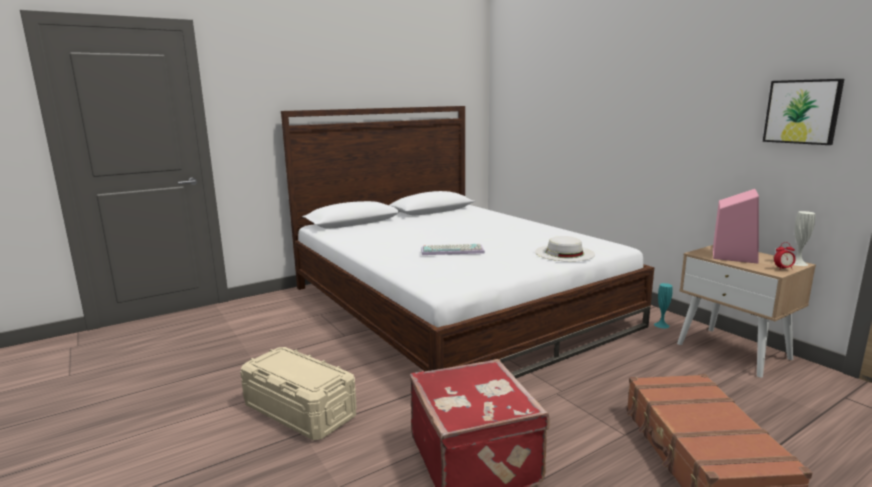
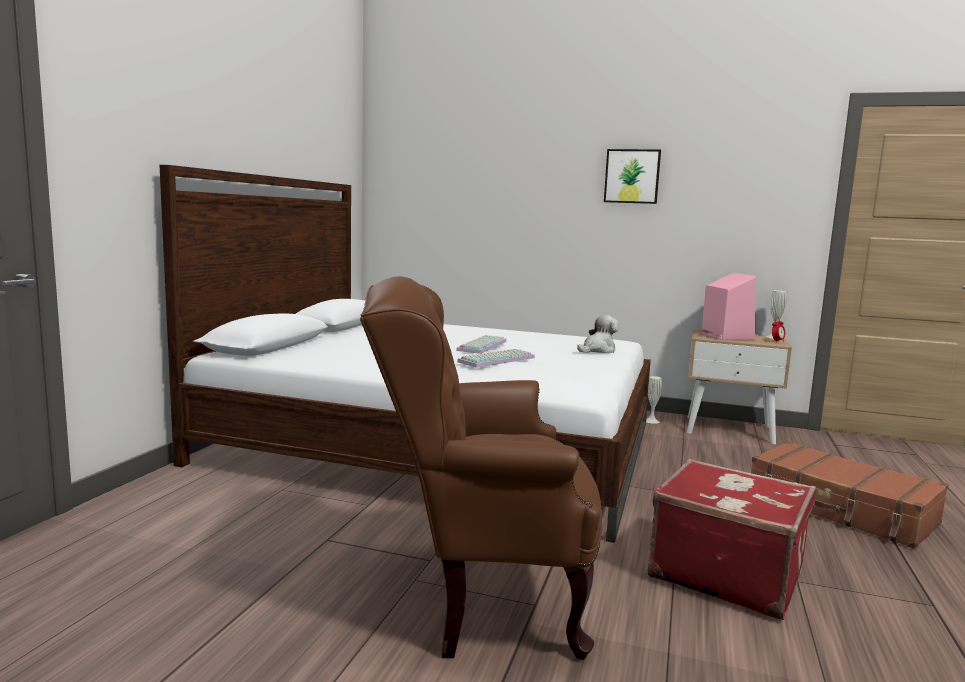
camera: 40 degrees left, 5 degrees down
(300, 410) = (478, 601): beige storage box -> brown armchair
(476, 237) = (481, 345): none -> keyboard
(564, 253) = (598, 350): white hat -> plush toy
(661, 325) = (651, 421): turquoise vase -> white vase
(802, 111) = (762, 203): picture -> picture (632, 176)

